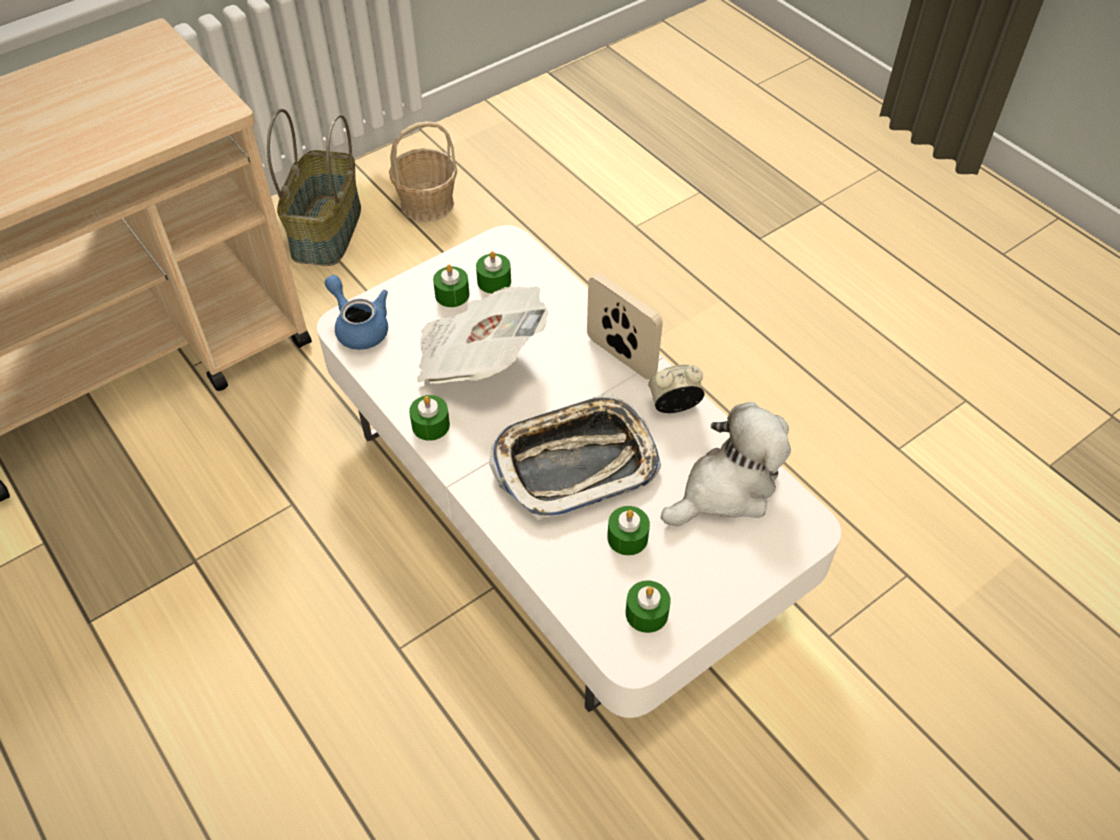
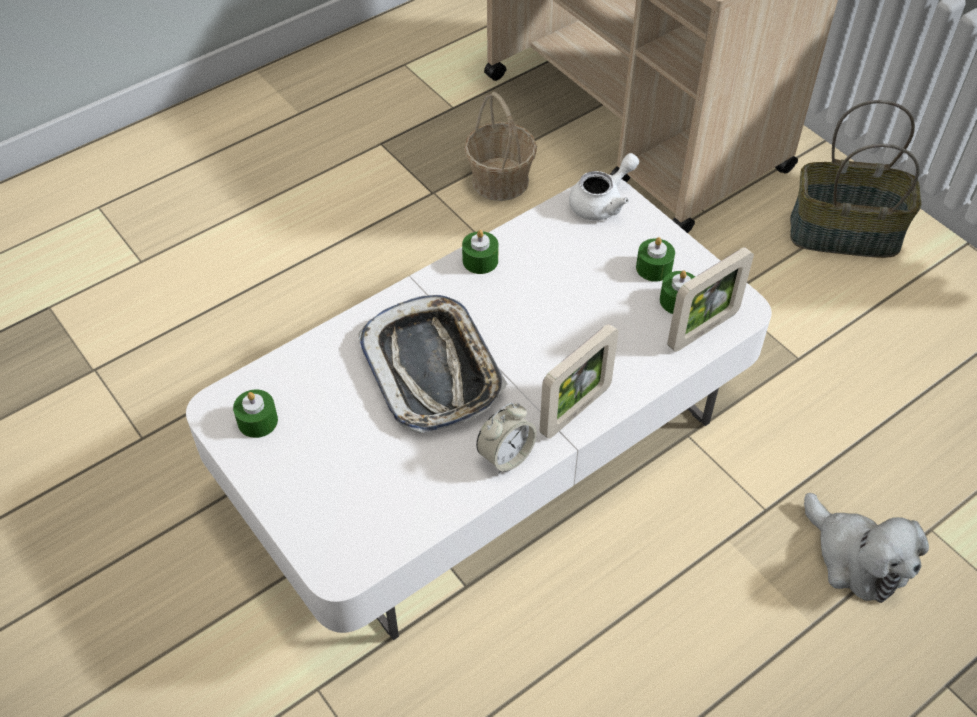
camera: 90 degrees right, 0 degrees up
(359, 327) = (602, 202): blue teapot -> white teapot
(426, 203) = (912, 314): basket -> basket (500, 180)
(479, 359) = (565, 292): newspaper -> none
(529, 268) = (703, 330): none -> picture frame
(627, 537) = (341, 409): green candle -> none
(674, 406) = (506, 456): alarm clock -> alarm clock turned 60 degrees clockwise
(726, 489) = (393, 497): plush toy -> plush toy (856, 558)

